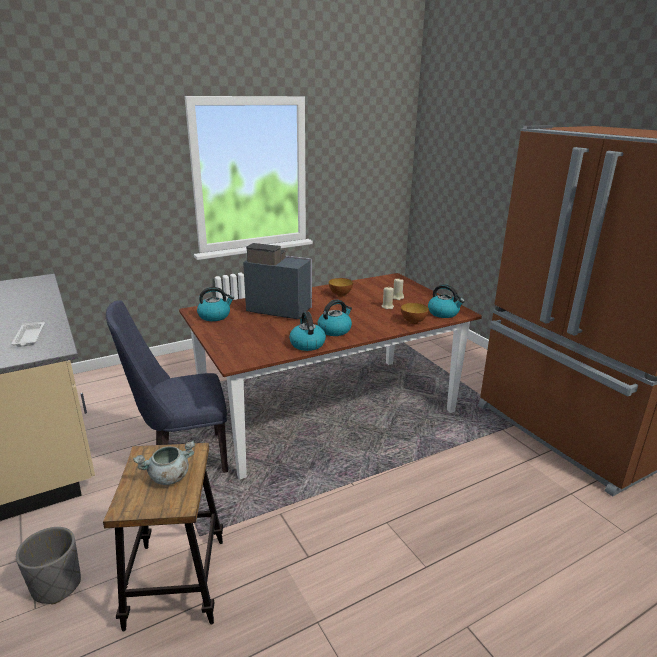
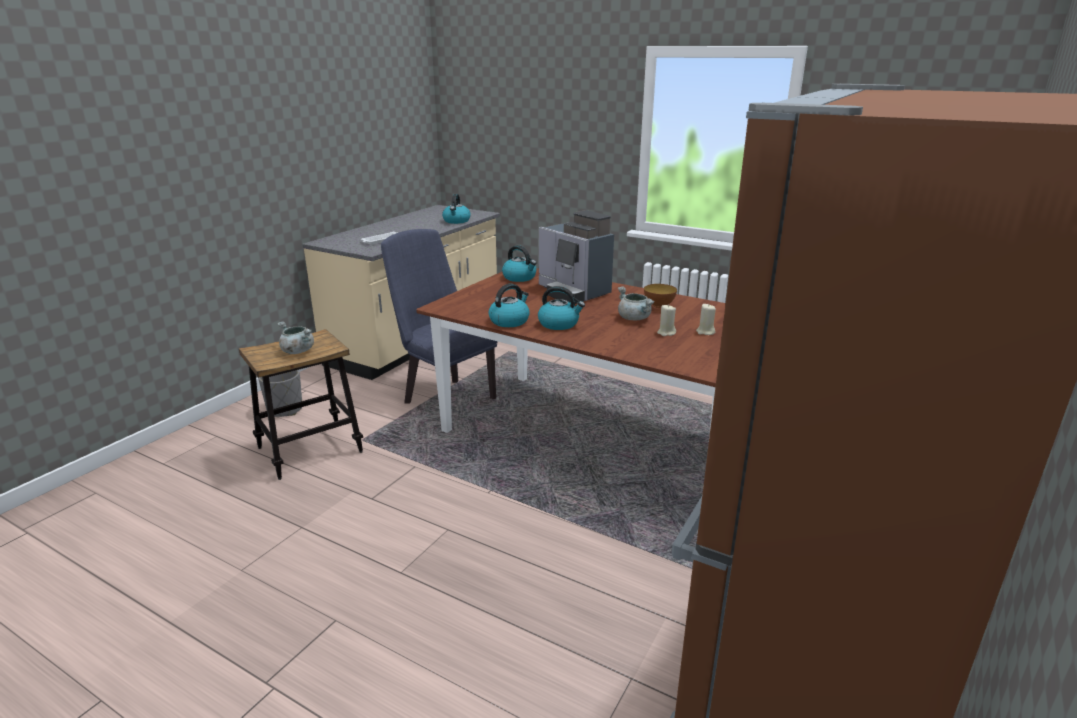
camera: 60 degrees right, 0 degrees up
(278, 309) = (573, 292): coffee machine -> coffee machine turned 150 degrees clockwise
(354, 307) = (635, 319): none -> grey cooking pot
(413, 322) = (642, 353): bowl -> none
(444, 313) = (701, 364): kettle -> kettle (456, 221)

